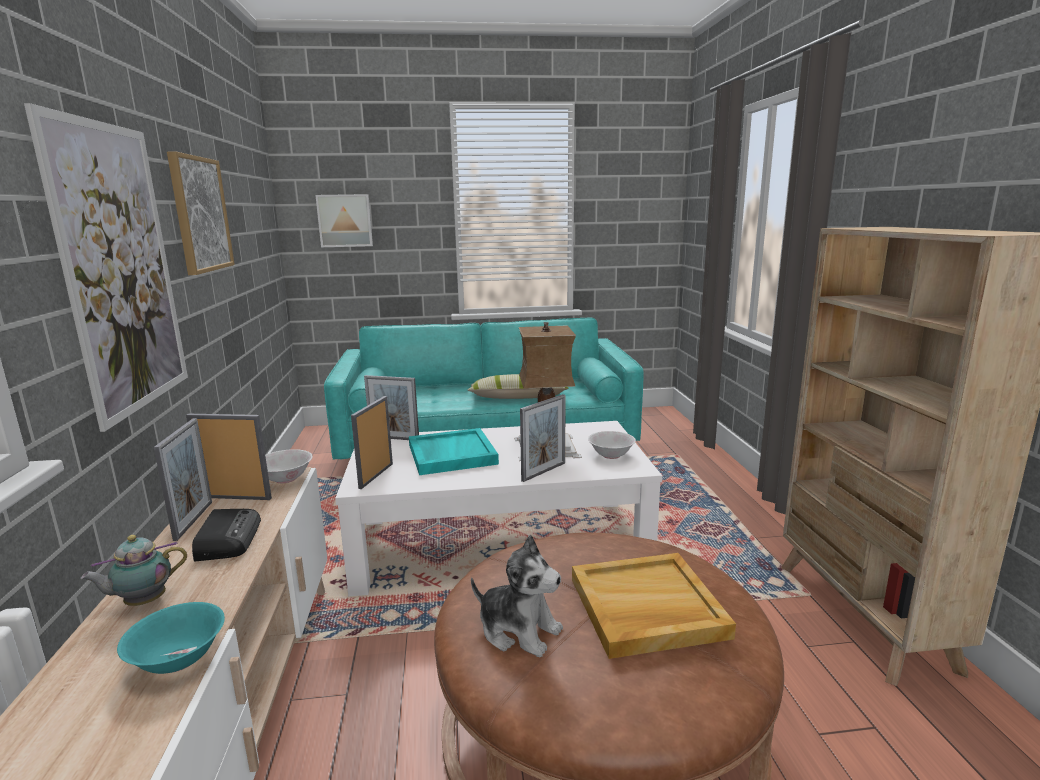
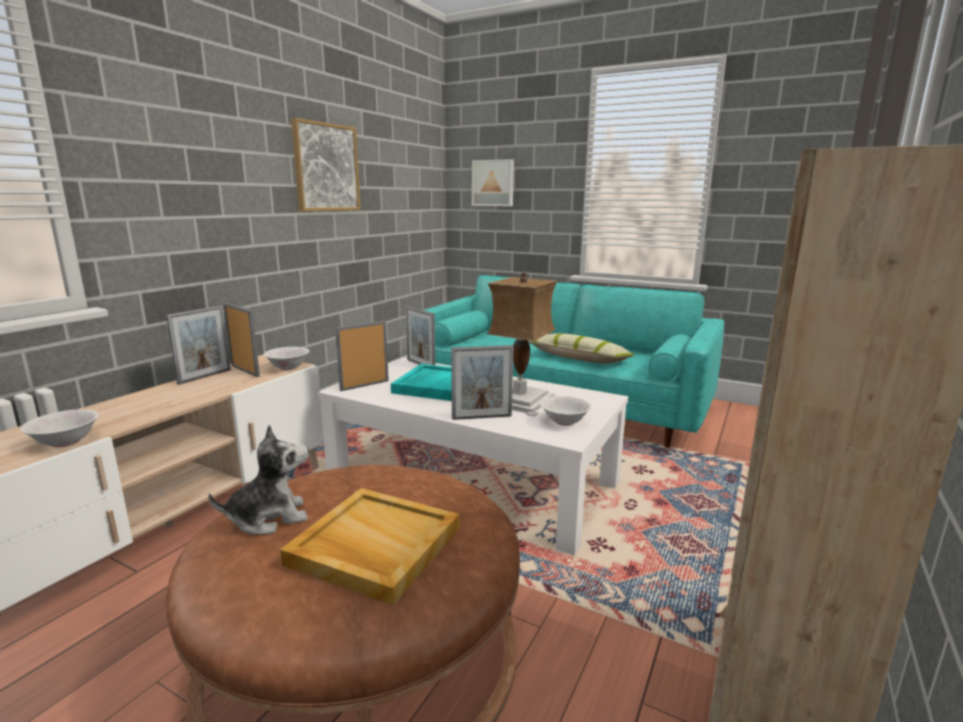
camera: 35 degrees right, 0 degrees up
(121, 269) = (215, 197): picture -> none
(143, 602) = (108, 409): teapot -> none
(179, 660) = (65, 442): turquoise bowl -> white bowl
(228, 539) = (198, 391): radio -> none
(519, 630) = (269, 517): plush toy -> plush toy turned 90 degrees counterclockwise

